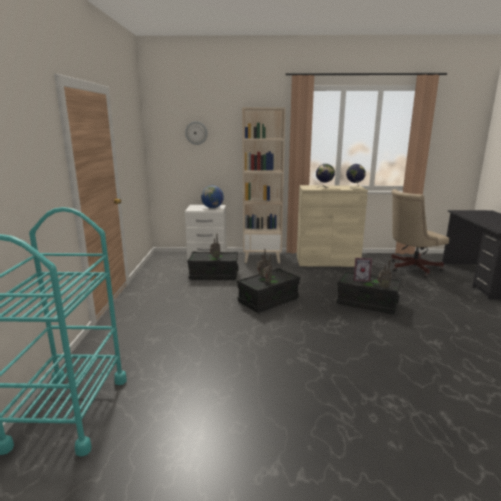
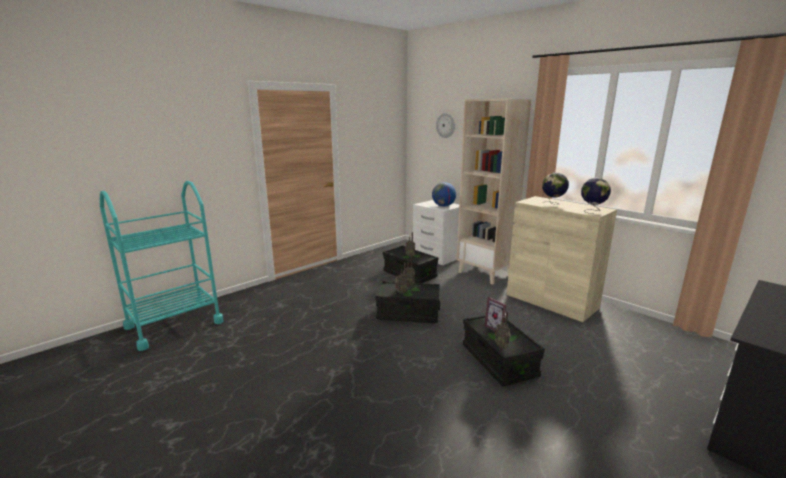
camera: 45 degrees right, 0 degrees up
(411, 268) = (659, 353): beige office chair -> none

